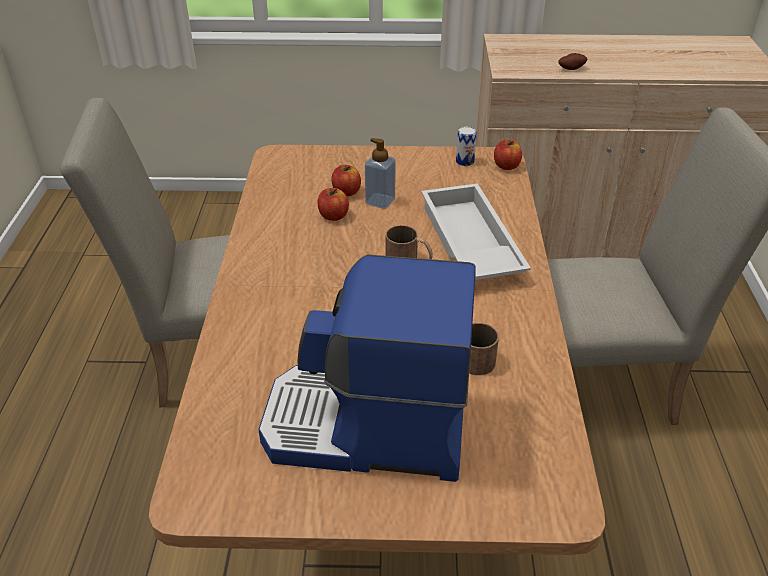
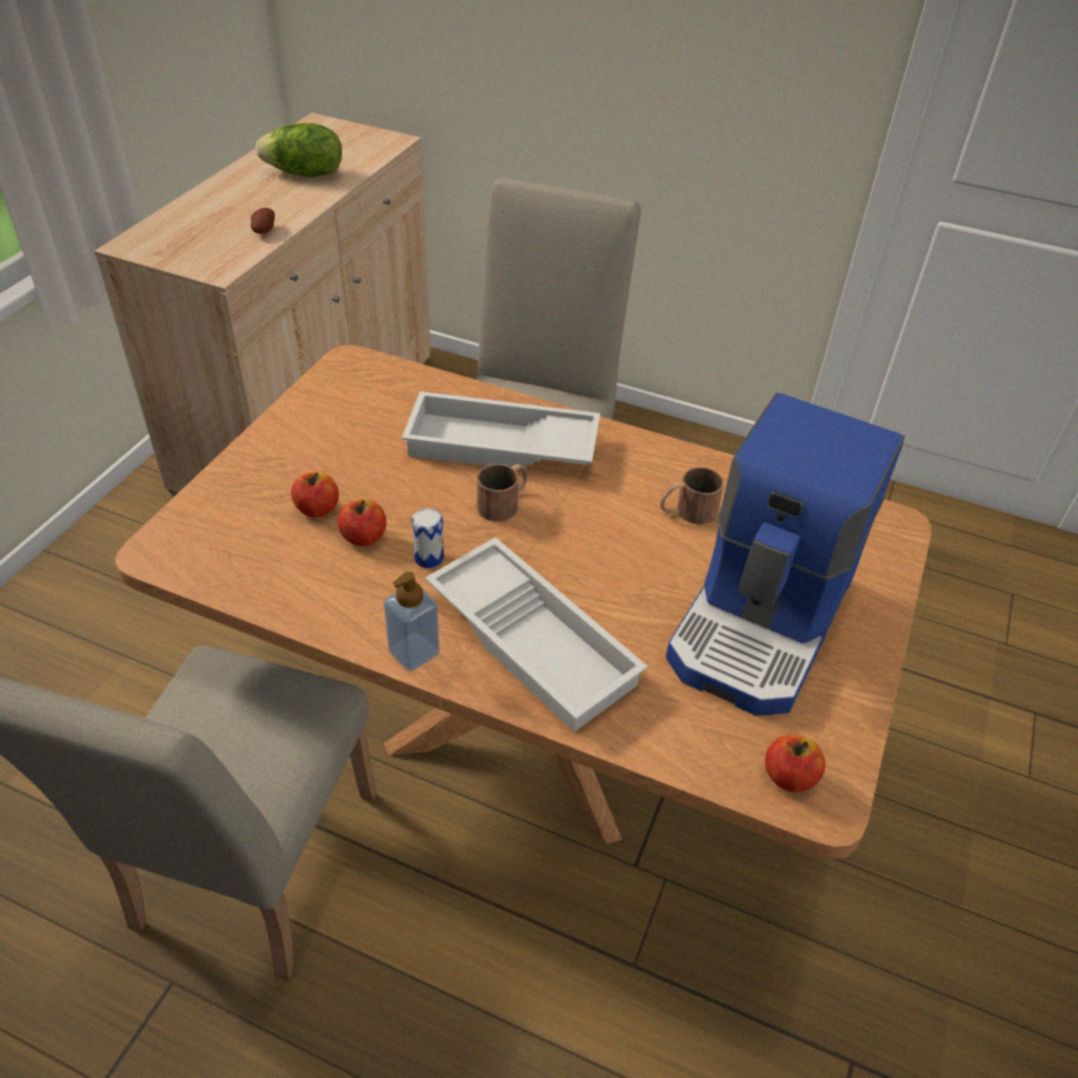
camera: 70 degrees left, 5 degrees up
(281, 311) = (535, 640): none -> white tray
(380, 201) = (363, 486): soap dispenser -> soap dispenser (414, 652)
(465, 161) = (334, 390): can -> can (429, 558)
(506, 166) = (371, 365): apple -> apple (789, 777)
(661, 59) = (305, 174): none -> lettuce

